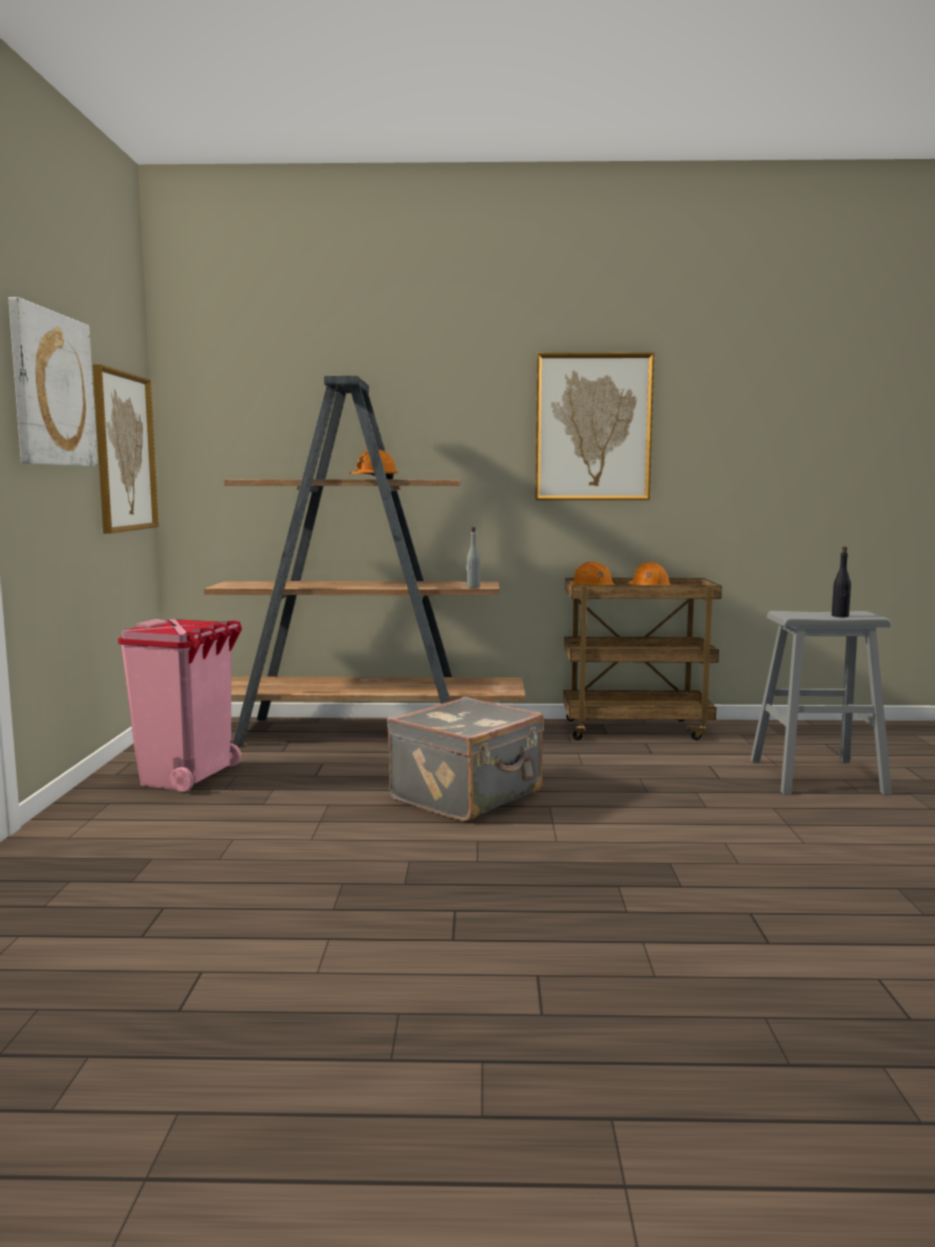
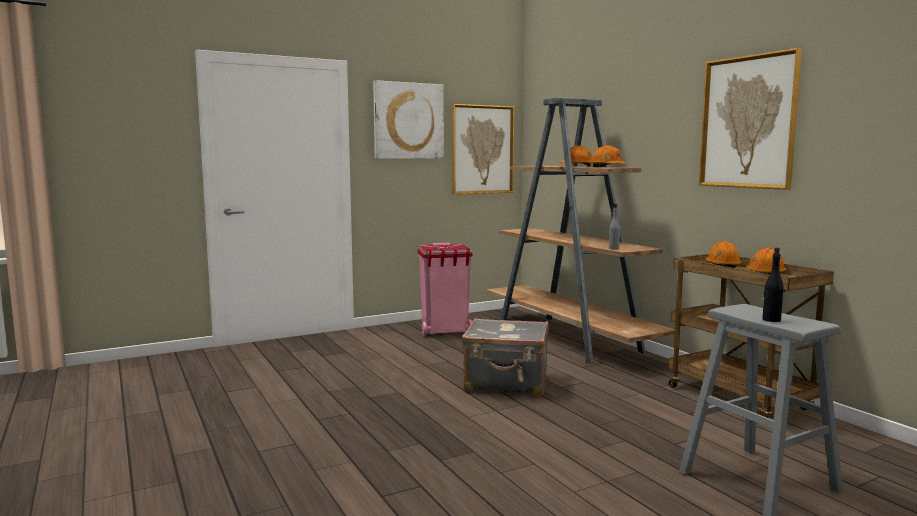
camera: 60 degrees right, 0 degrees up
(436, 479) = (607, 167): none -> orange hard hat

